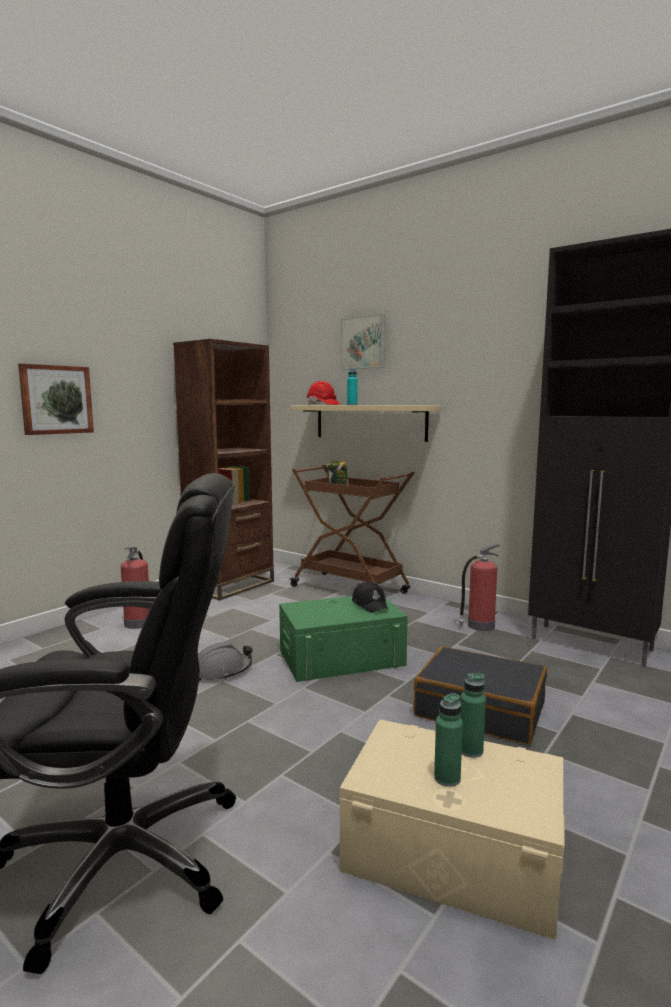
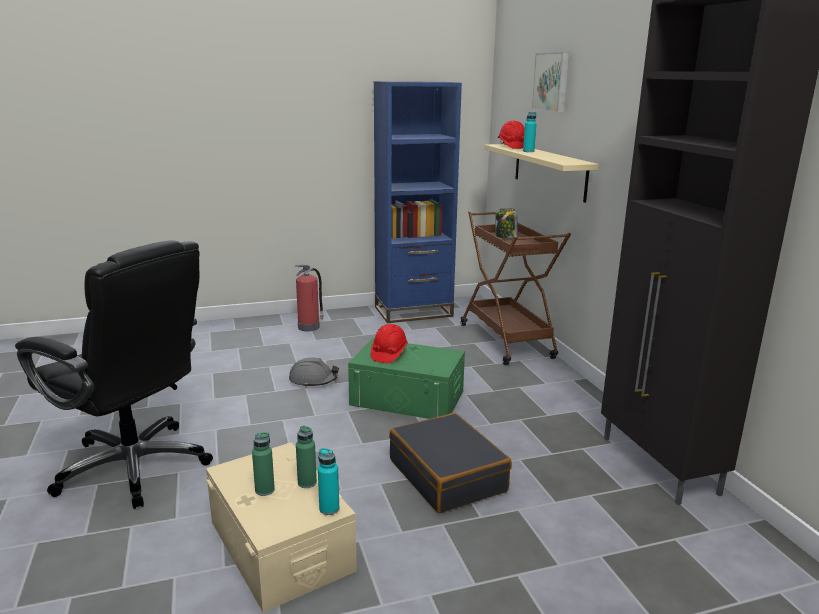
camera: 35 degrees right, 10 degrees up
(56, 399) = (263, 137): picture -> none
(230, 585) = (413, 312): brown bookcase -> blue bookcase
(321, 612) = (389, 354): none -> red hard hat
(370, 604) = (436, 359): black cap -> none
(479, 626) = (572, 410): fire extinguisher -> none
(538, 764) = (329, 509): none -> turquoise bottle

